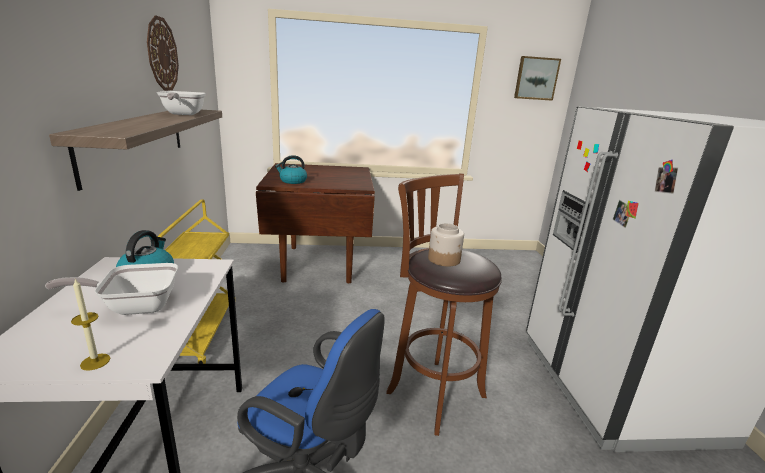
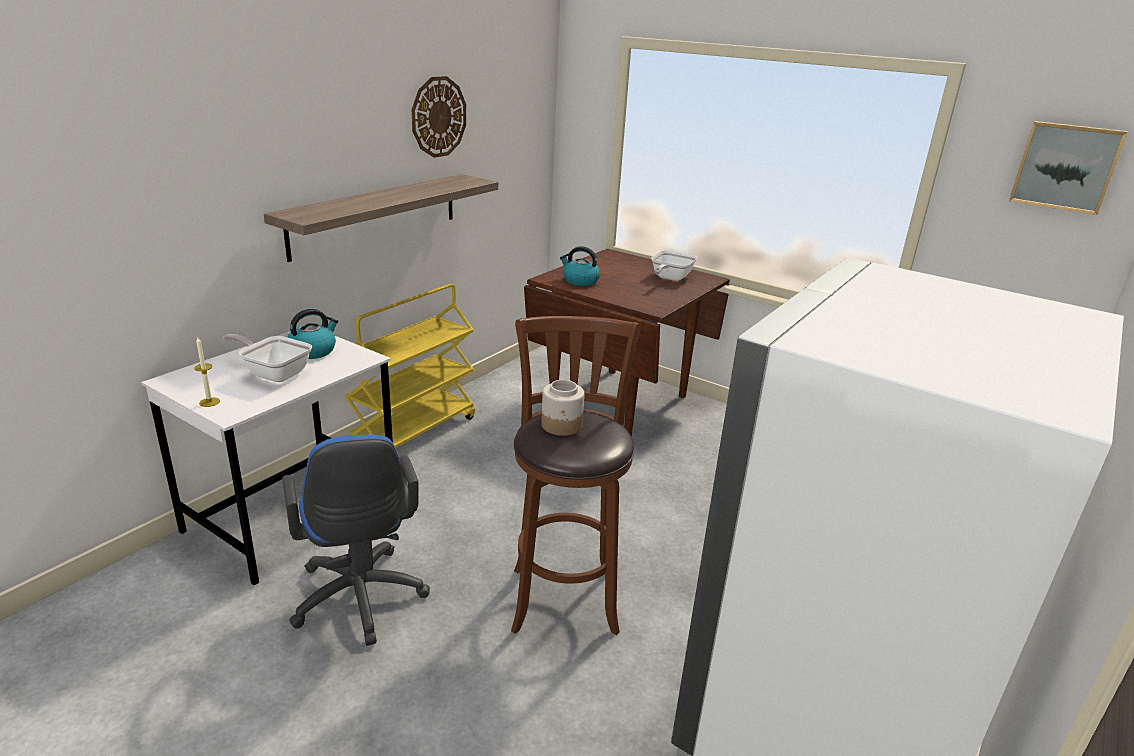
camera: 40 degrees right, 5 degrees up
(182, 114) = (433, 188): frying pan -> frying pan (669, 278)

